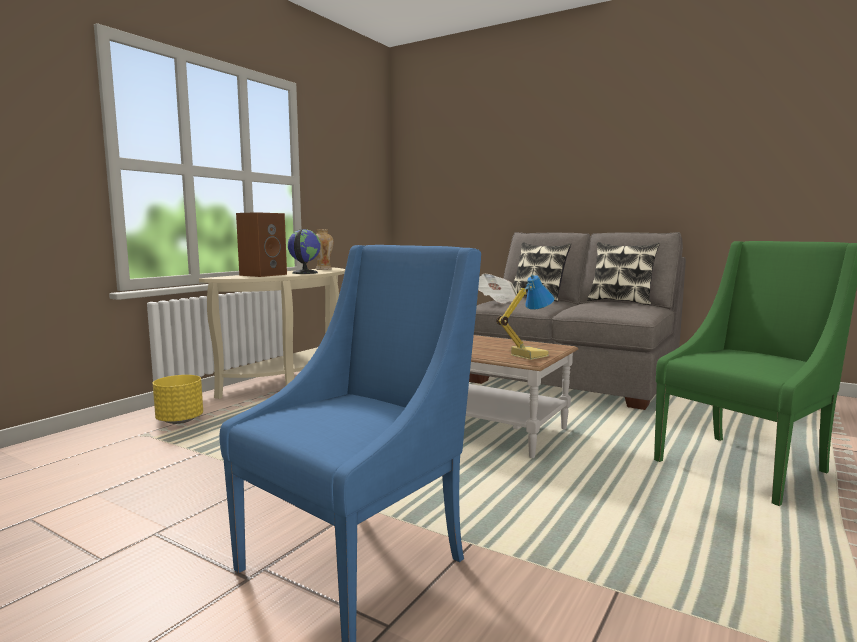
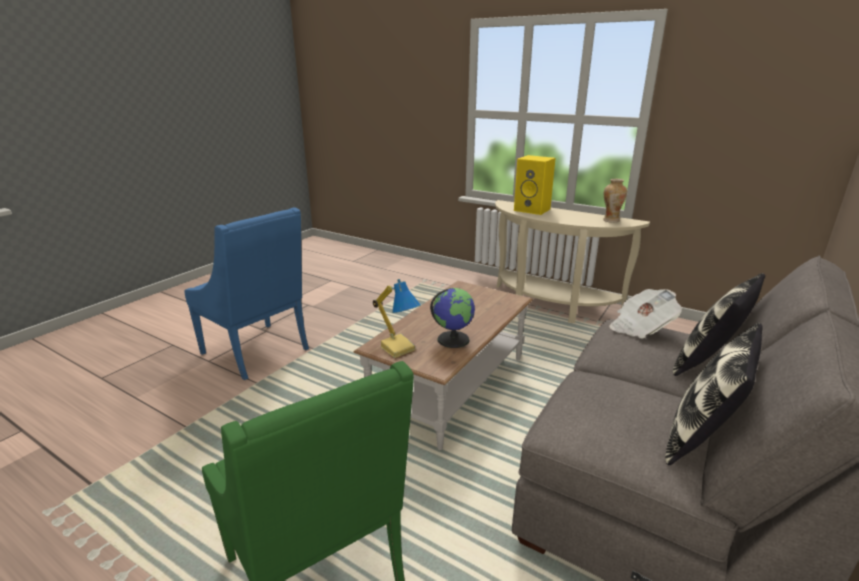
camera: 90 degrees right, 15 degrees up
(179, 421) = (449, 284): yellow planter -> none
(263, 275) = (533, 210): brown speaker -> yellow speaker
(304, 273) = (562, 218): globe -> globe (453, 339)

